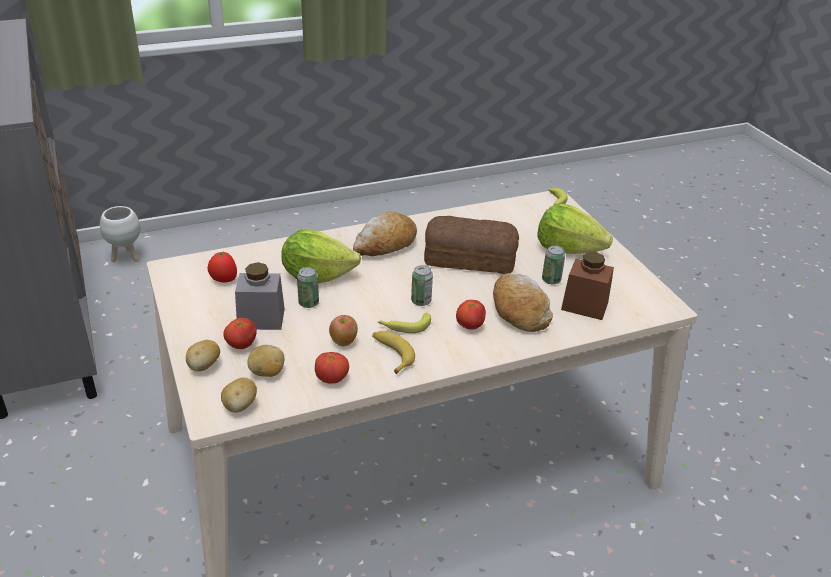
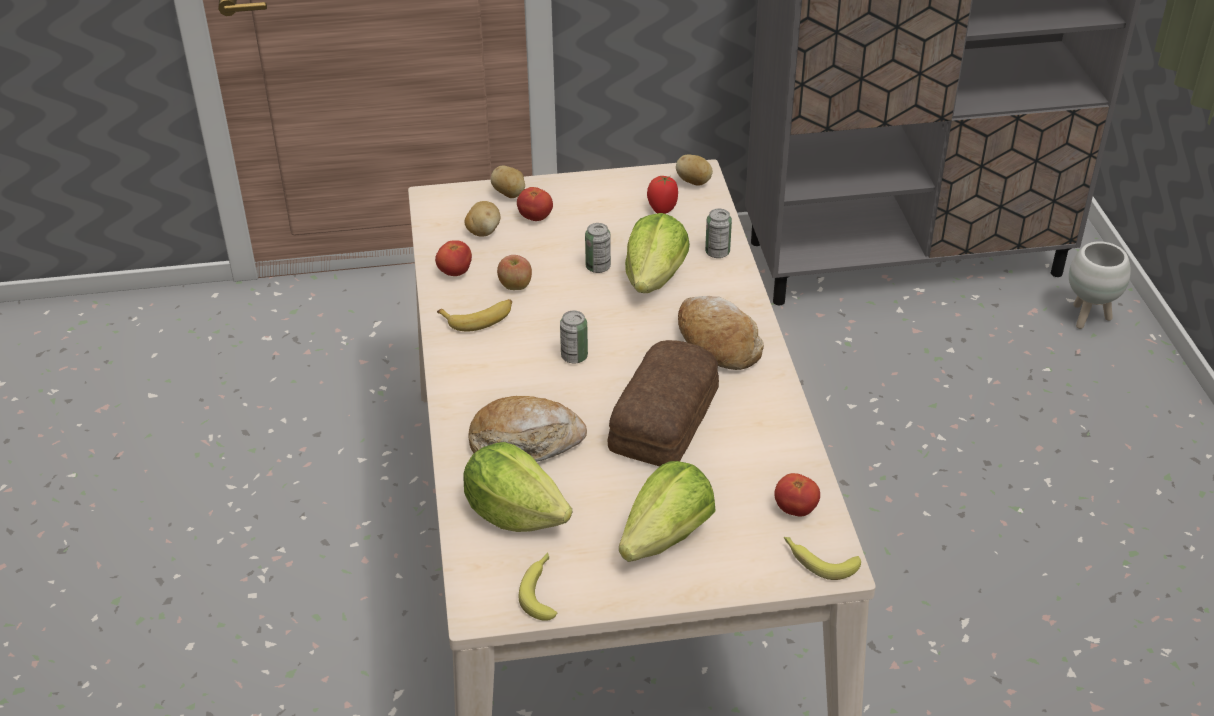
camera: 105 degrees right, 5 degrees up
(240, 406) = (440, 214): potato -> potato (694, 182)
(261, 318) = (578, 232): grey jar -> none
(404, 326) = (528, 335): banana -> banana (542, 590)
(469, 326) = (508, 390): tomato -> tomato (795, 509)
(551, 280) = (587, 493): can -> can (717, 252)
(584, 305) = (514, 513): brown jar -> lettuce

